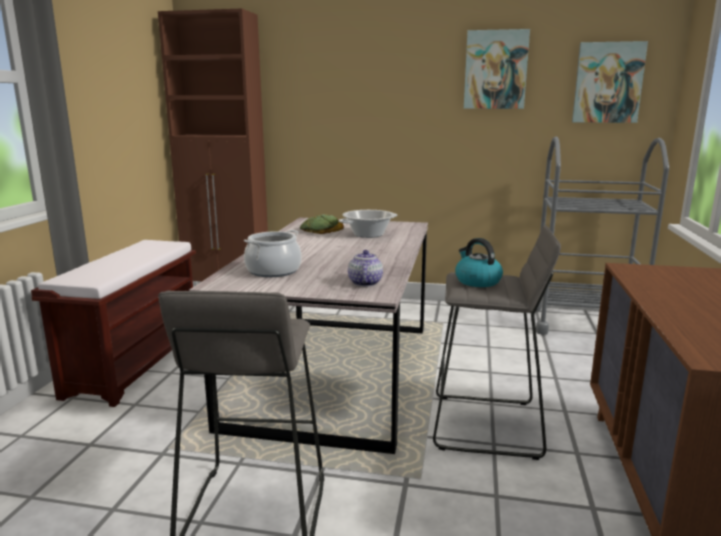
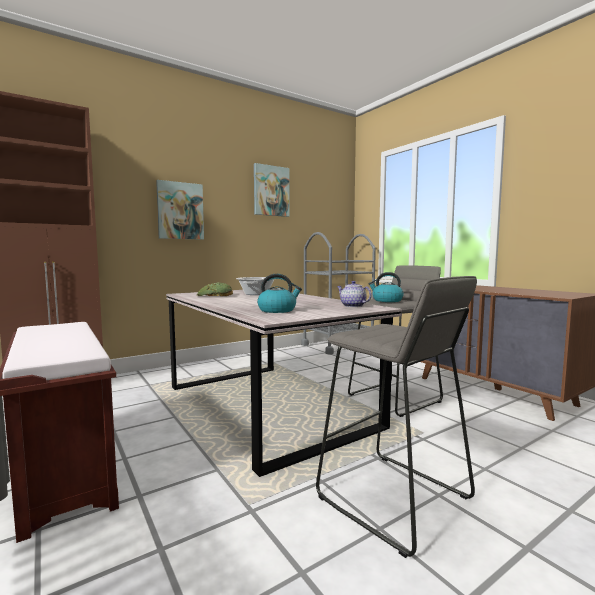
camera: 45 degrees left, 10 degrees down
(273, 271) = (277, 310): cooking pot -> kettle
(608, 83) = (326, 204): picture -> picture (180, 211)

